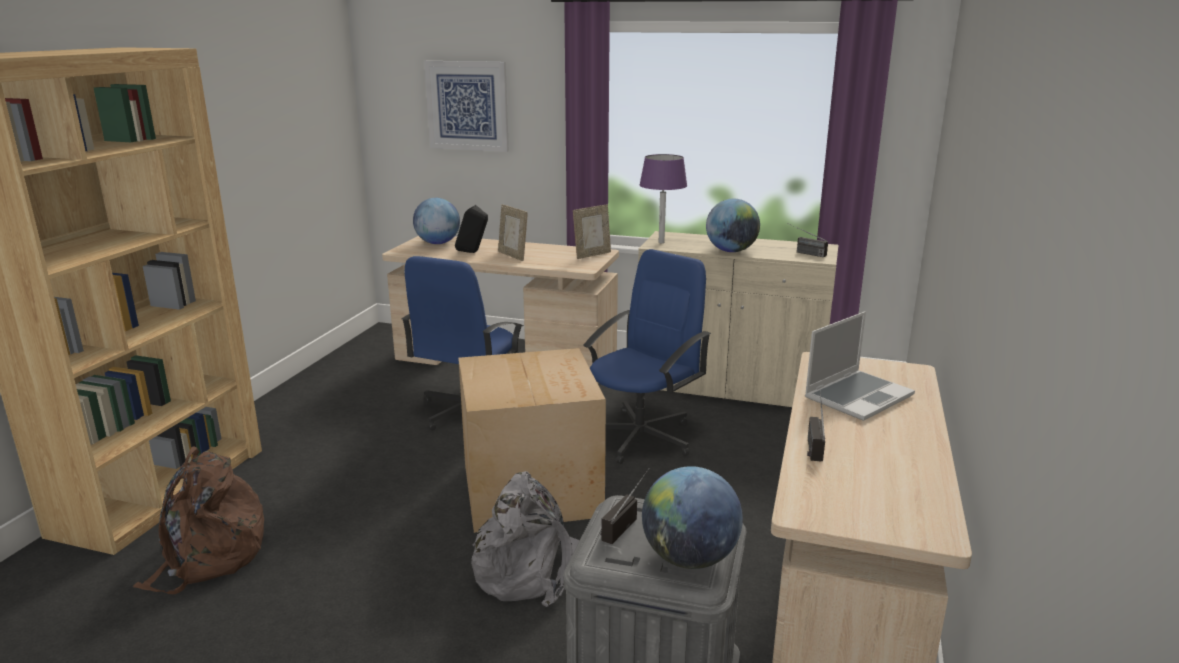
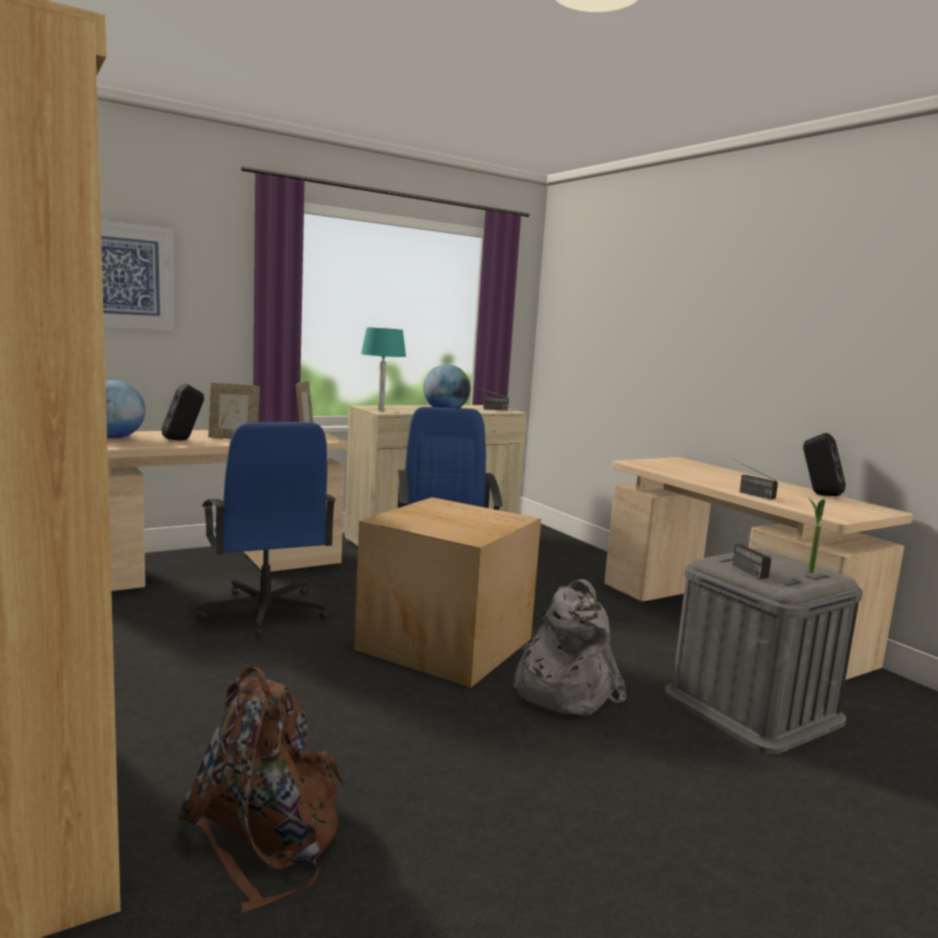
camera: 50 degrees left, 10 degrees down
(661, 242) = (381, 410): purple table lamp -> turquoise table lamp
(689, 558) = (807, 570): globe -> potted plant
(858, 396) = (697, 473): laptop -> none
(925, 478) = (819, 494): none -> black speaker

